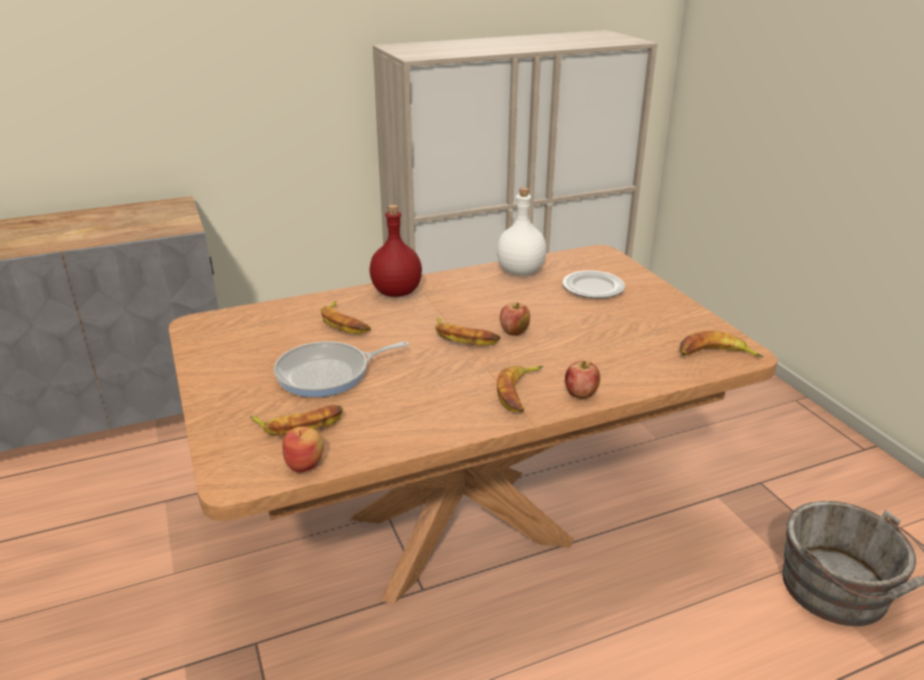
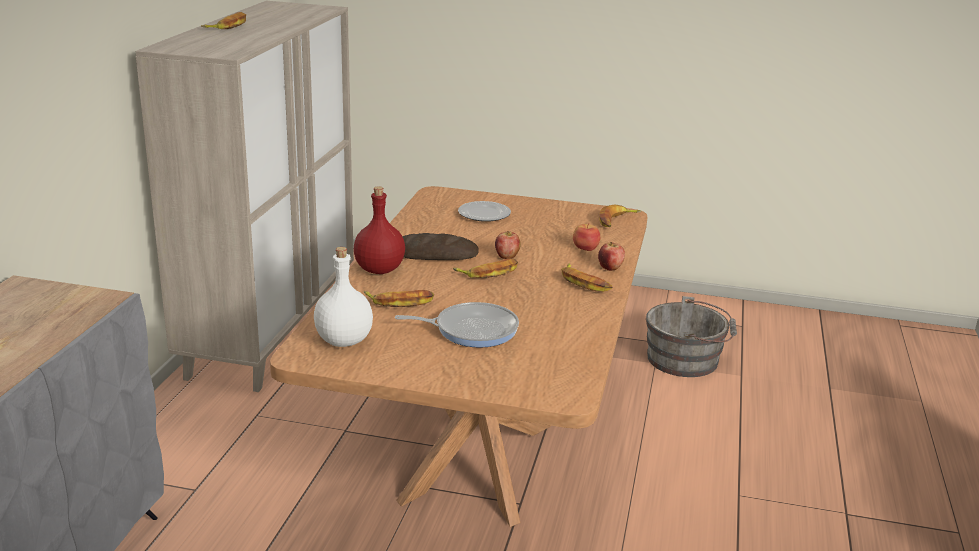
camera: 55 degrees left, 5 degrees down
(300, 424) = (528, 358): banana -> banana (227, 26)
(305, 463) = (580, 369): apple -> apple (585, 248)
(328, 374) = (471, 330): frying pan -> frying pan turned 105 degrees counterclockwise
(464, 300) = (433, 254): none -> bread
(521, 271) = (419, 223): white bottle -> white bottle (344, 340)

